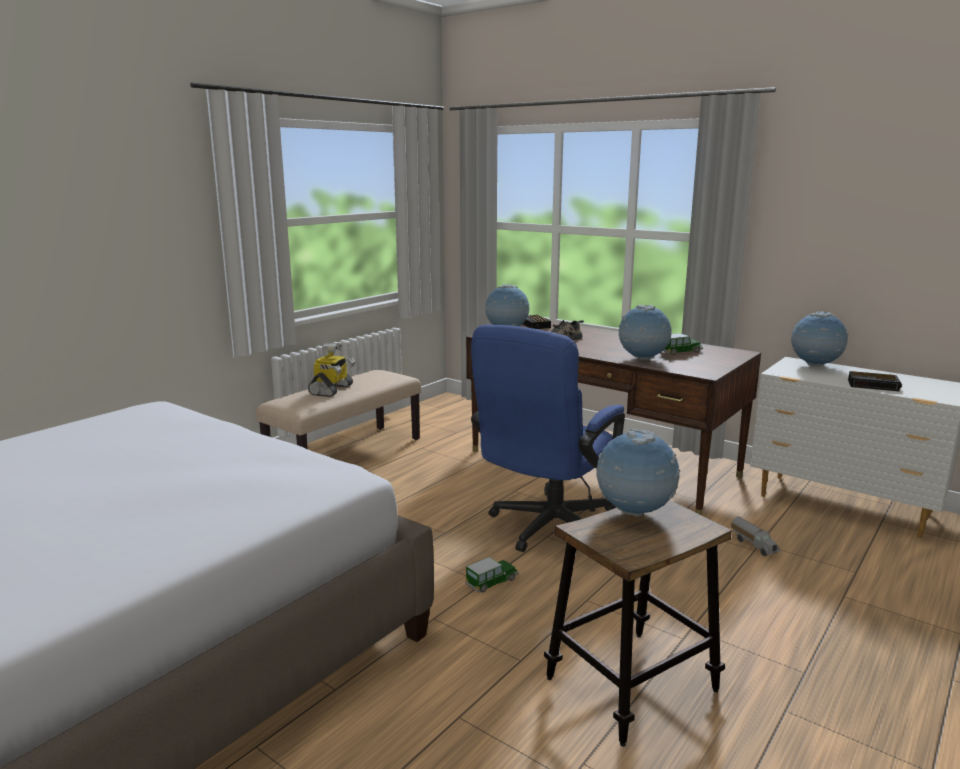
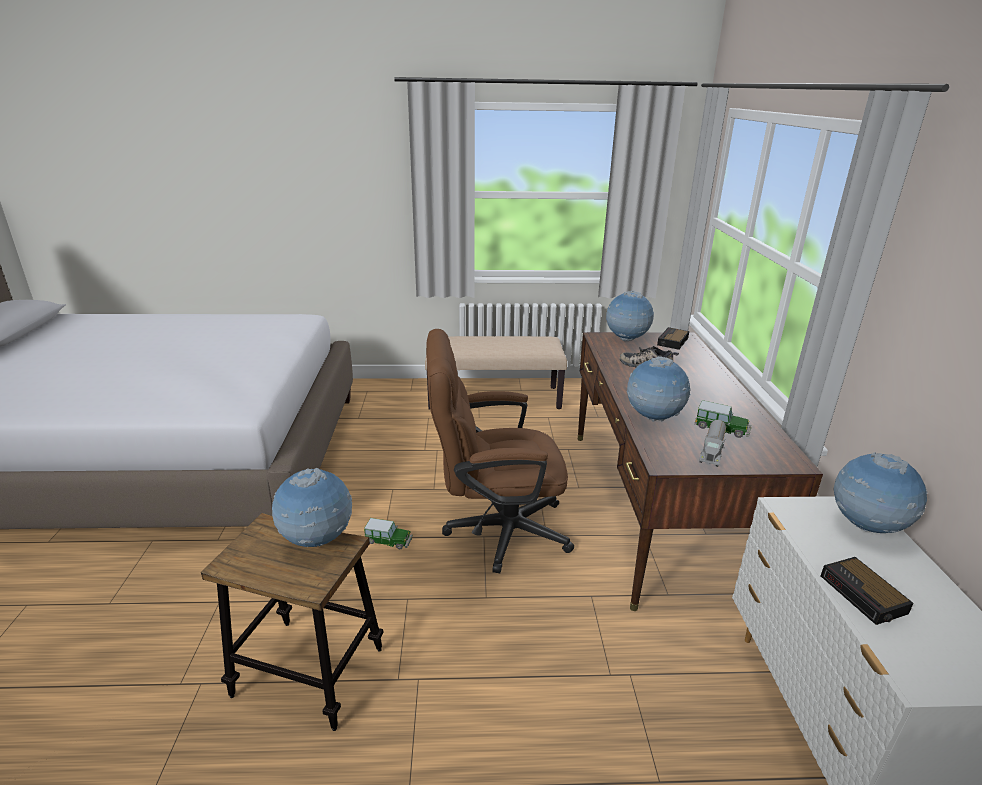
camera: 50 degrees right, 10 degrees up
(332, 390) = (482, 343): toy robot -> none
(546, 529) = (495, 530): blue office chair -> brown office chair
(754, 545) = (620, 671): toy truck -> toy truck (712, 453)

